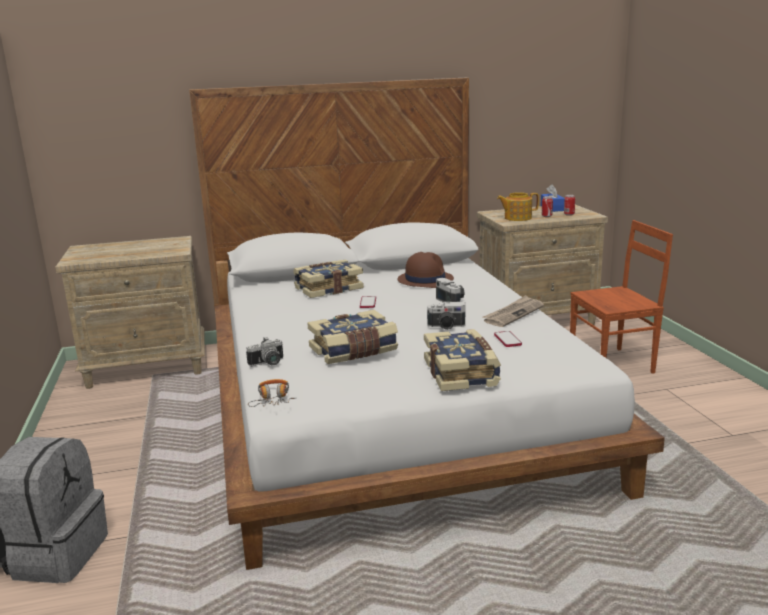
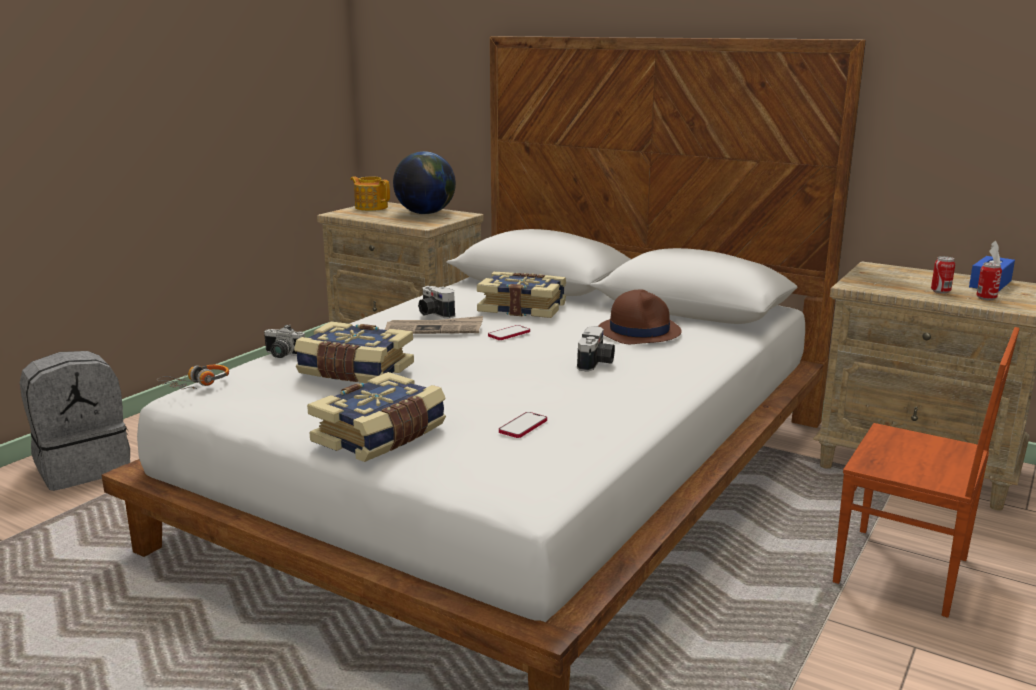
camera: 45 degrees right, 0 degrees up
(147, 244) = (425, 213): none -> globe
(446, 326) = (511, 386): camera -> camera (434, 314)
(513, 314) = (616, 403): newspaper -> newspaper (434, 329)
(517, 218) = (885, 282): teapot -> teapot (371, 207)

